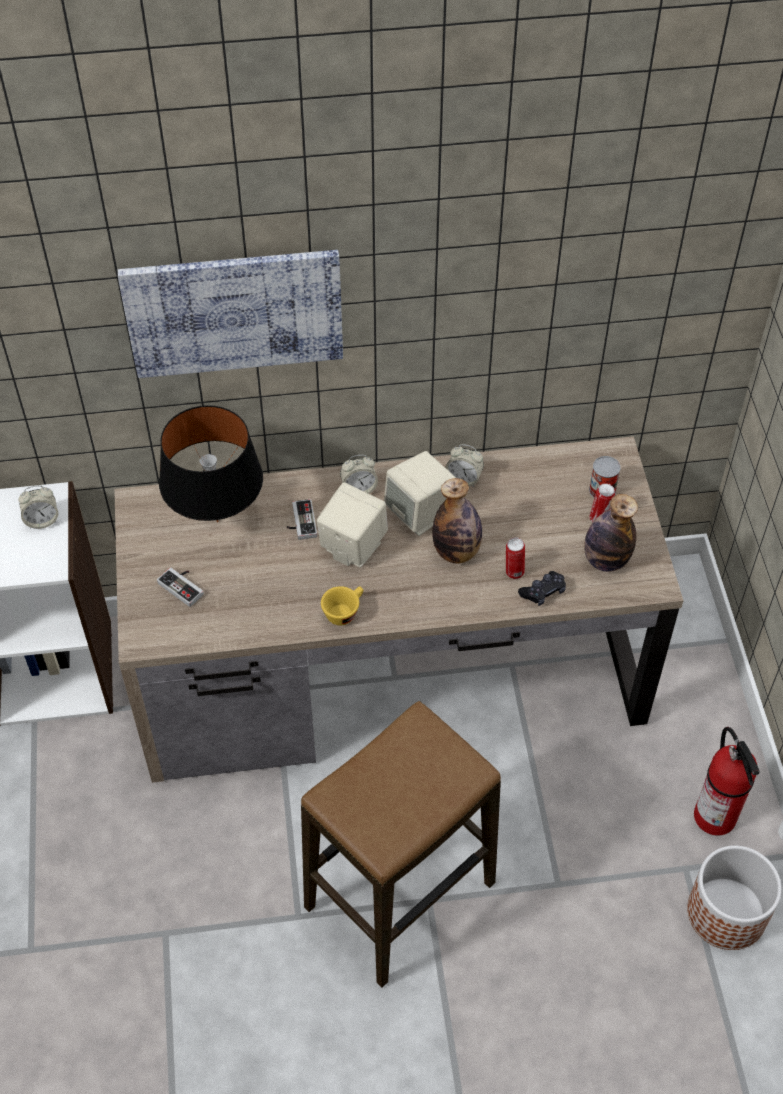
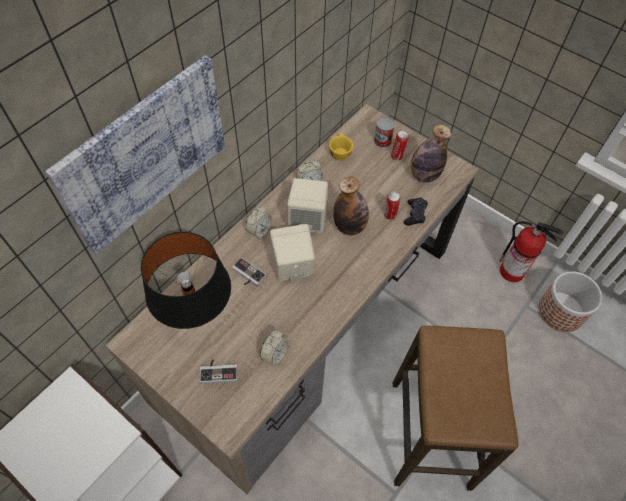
camera: 45 degrees left, 5 degrees up
(42, 520) = (78, 407): alarm clock -> alarm clock (275, 355)
(344, 611) = (329, 308): yellow cup -> yellow cup (339, 152)

